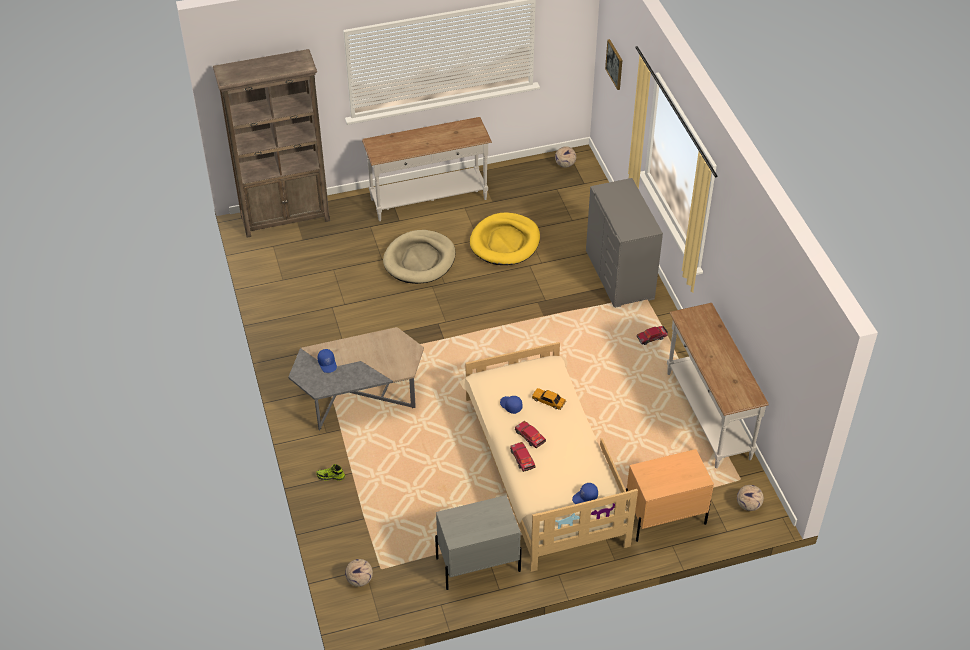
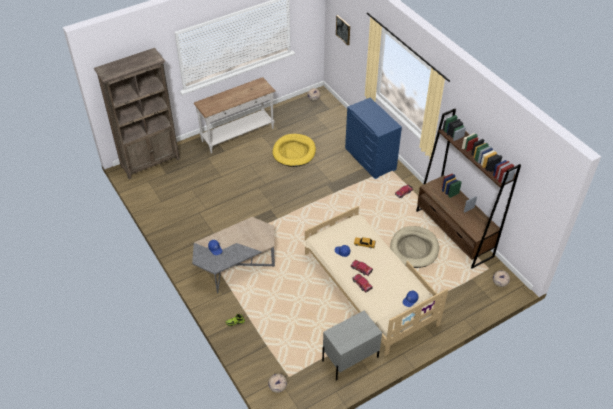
camera: 15 degrees left, 0 degrees up
(420, 260) = (245, 172): beige dog bed -> beige dog bed (414, 248)
(620, 275) = (371, 159): grey dresser -> blue dresser
(664, 517) = (453, 302): beige nightstand -> none
(707, 416) = (454, 233): white console table -> brown bookcase

